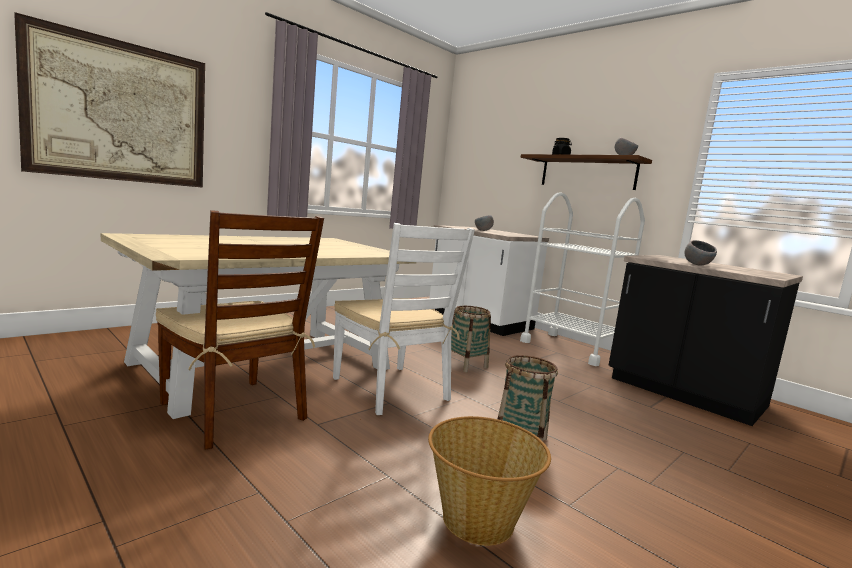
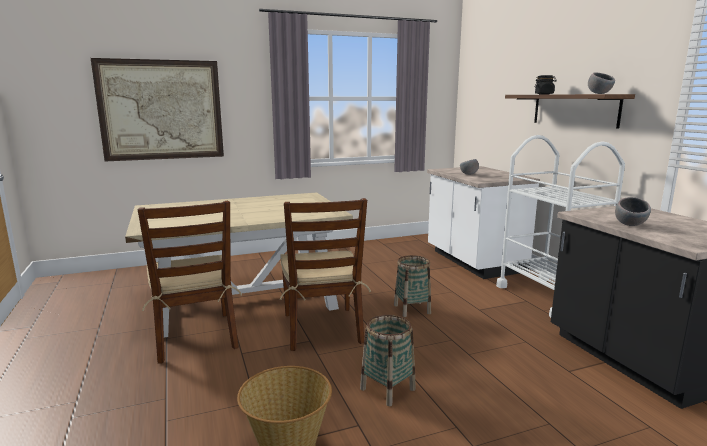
camera: 25 degrees right, 5 degrees up
(391, 389) = (322, 328): white chair -> brown chair

